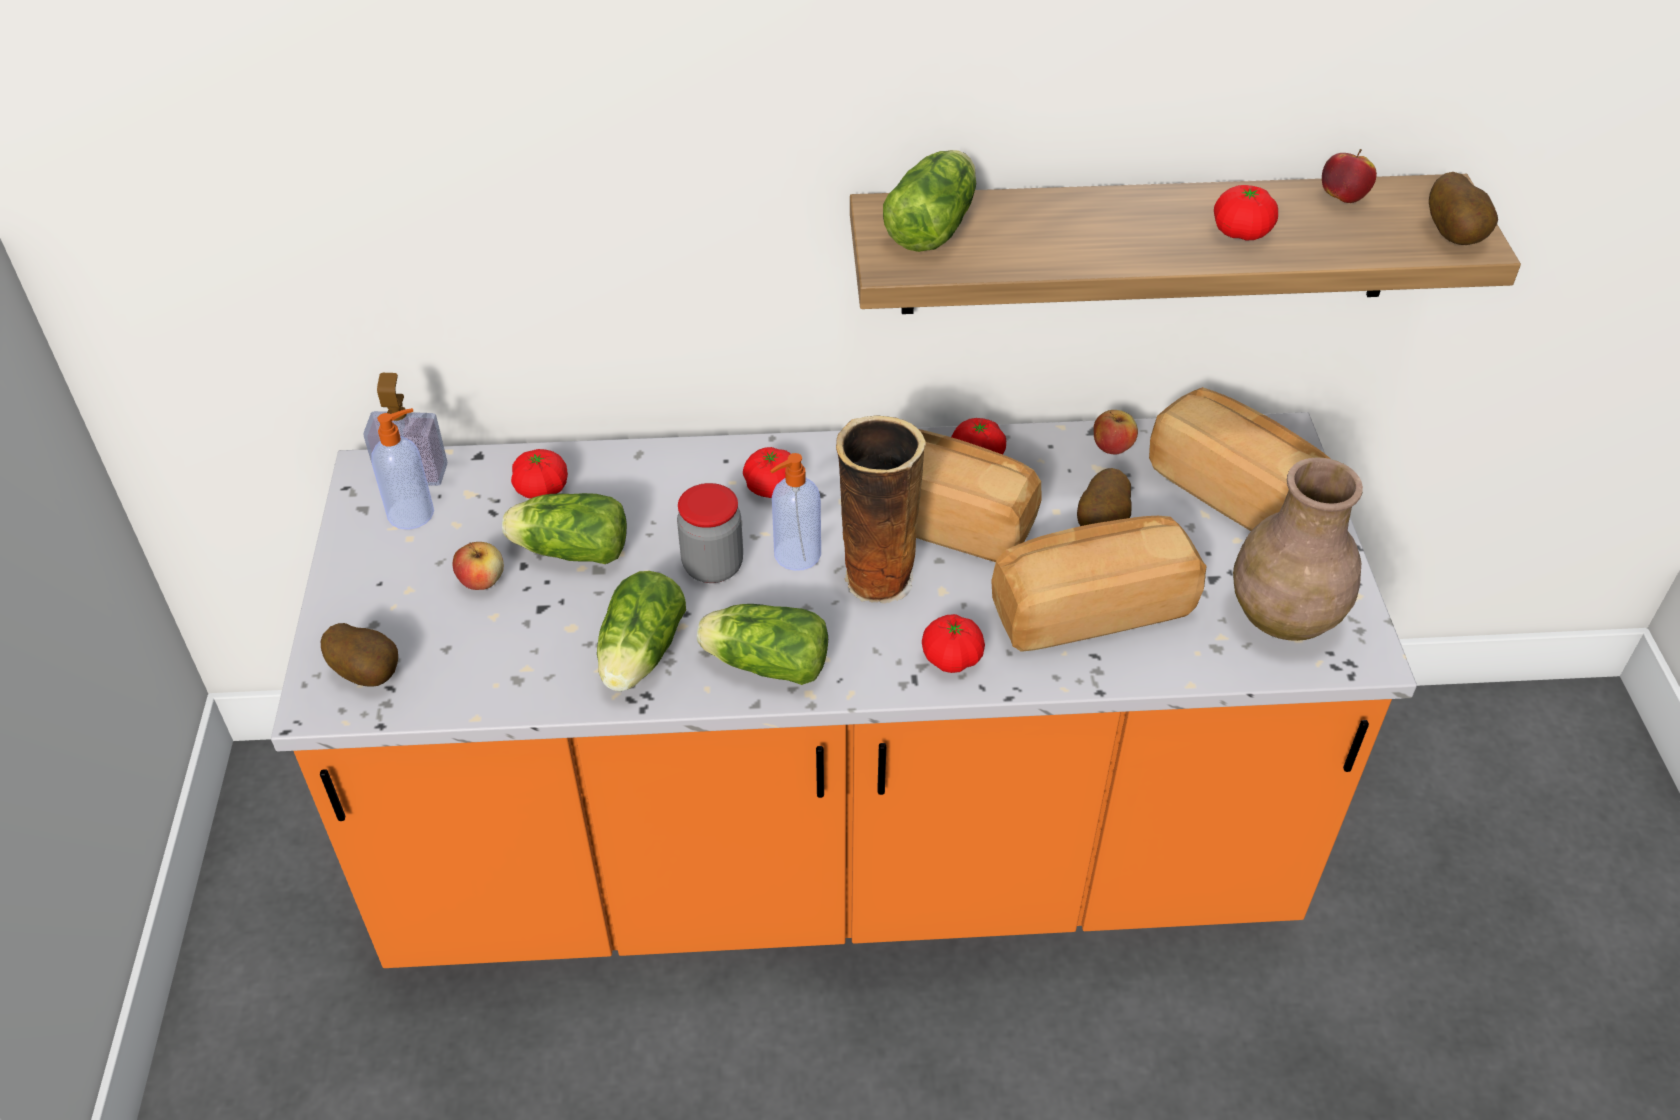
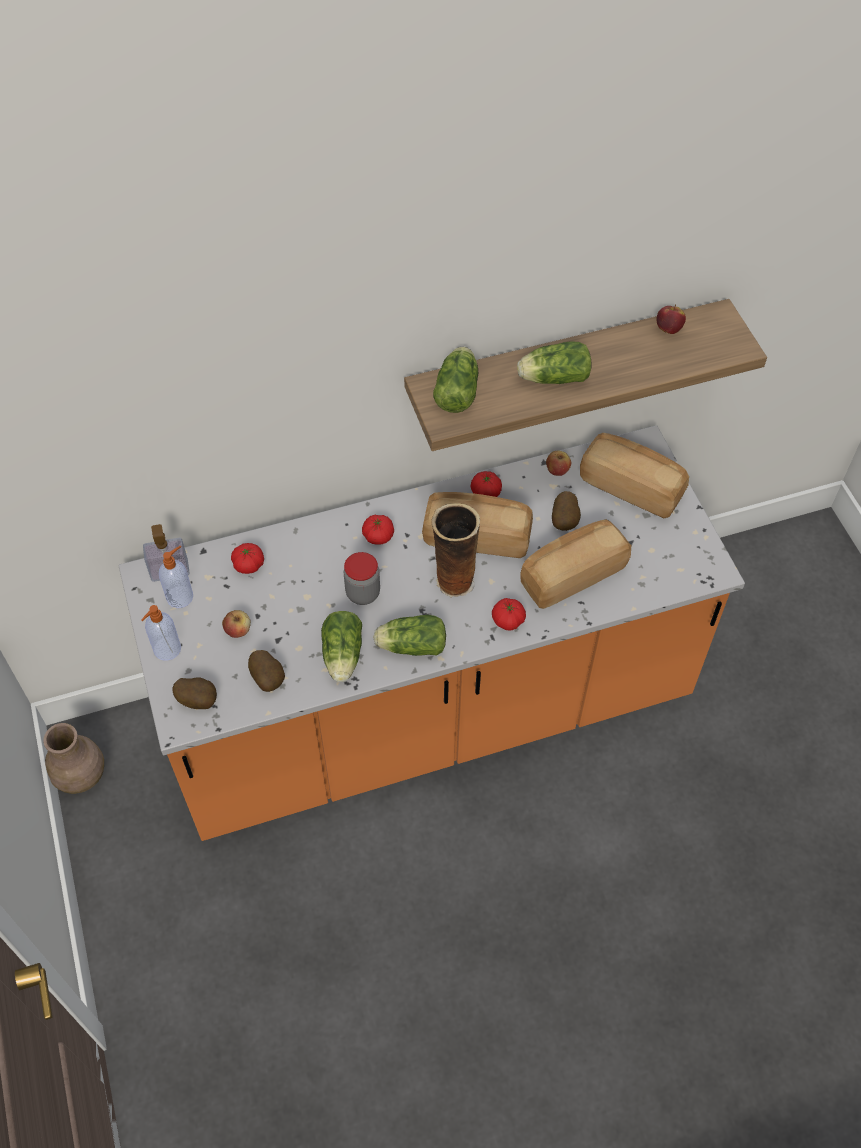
camera: 15 degrees left, 10 degrees up
(568, 550) = (278, 600): lettuce -> lettuce (552, 378)
(795, 555) = (406, 576): soap dispenser -> soap dispenser (166, 649)
(1241, 232) = (621, 363): tomato -> none
(1284, 618) = (671, 559): brown vase -> brown vase (81, 777)
(1455, 236) = (731, 344): potato -> potato (268, 679)

